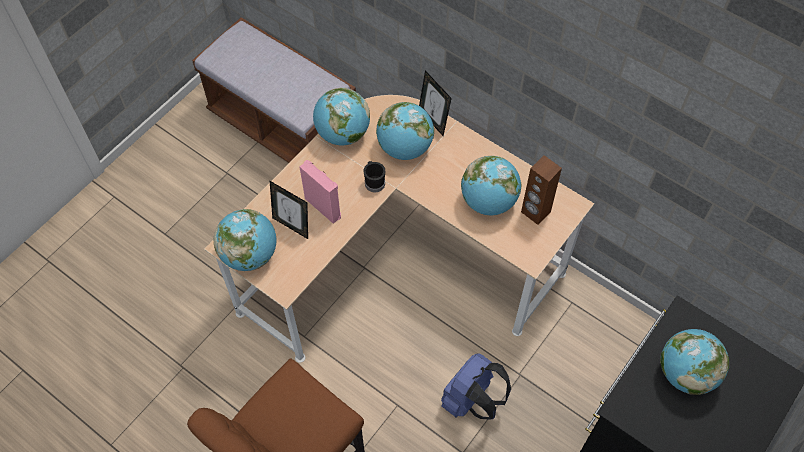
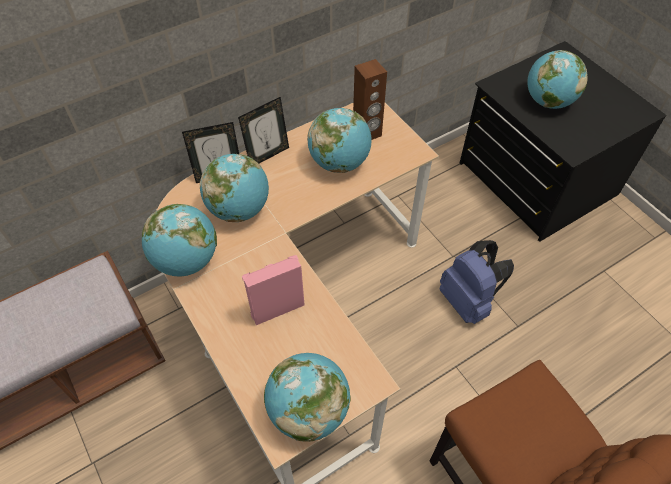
camera: 70 degrees left, 5 degrees down
(292, 225) = (287, 350): picture frame -> picture frame (267, 155)
(374, 182) = (267, 250): black mug -> none

